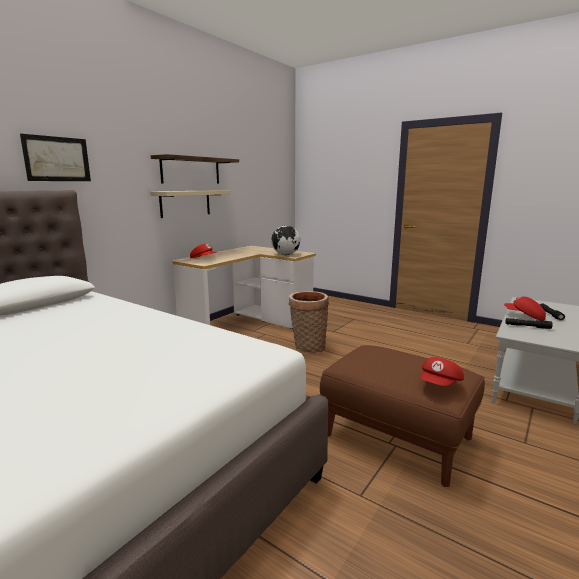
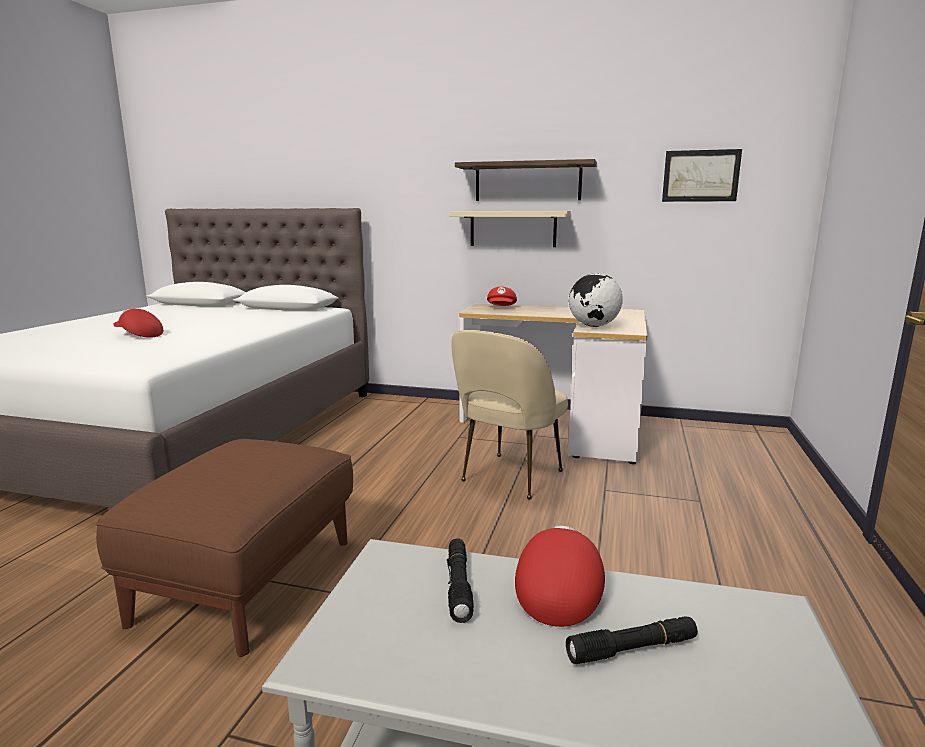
camera: 70 degrees right, 0 degrees up
(57, 159) = (359, 177): picture -> picture (700, 176)
(308, 347) = (508, 479): basket -> beige chair
(440, 384) = (164, 493): red cap -> red cap (139, 335)

